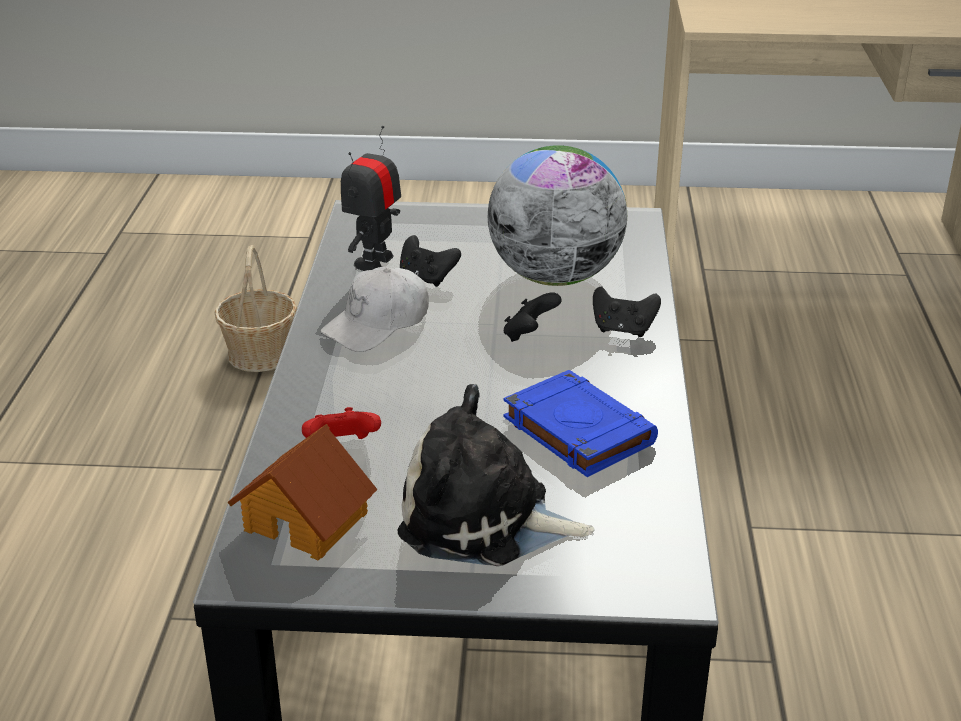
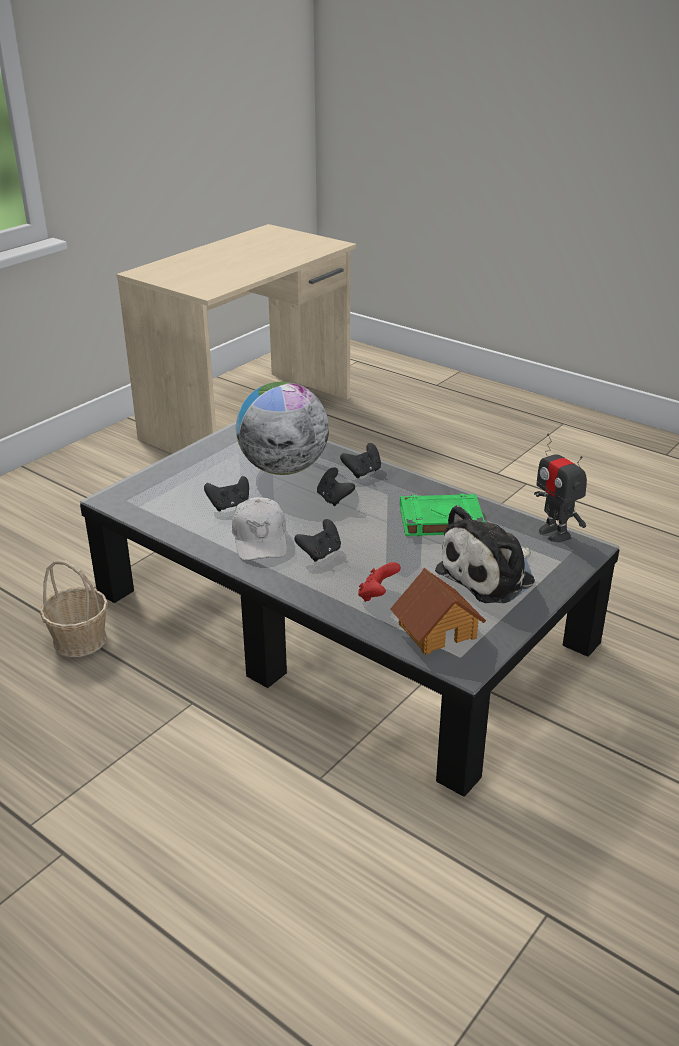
camera: 55 degrees left, 0 degrees up
(374, 262) = (184, 515): toy robot -> toy robot (554, 533)
(392, 373) = (320, 553): none -> black game controller
(576, 430) = (439, 521): blue book -> green book

